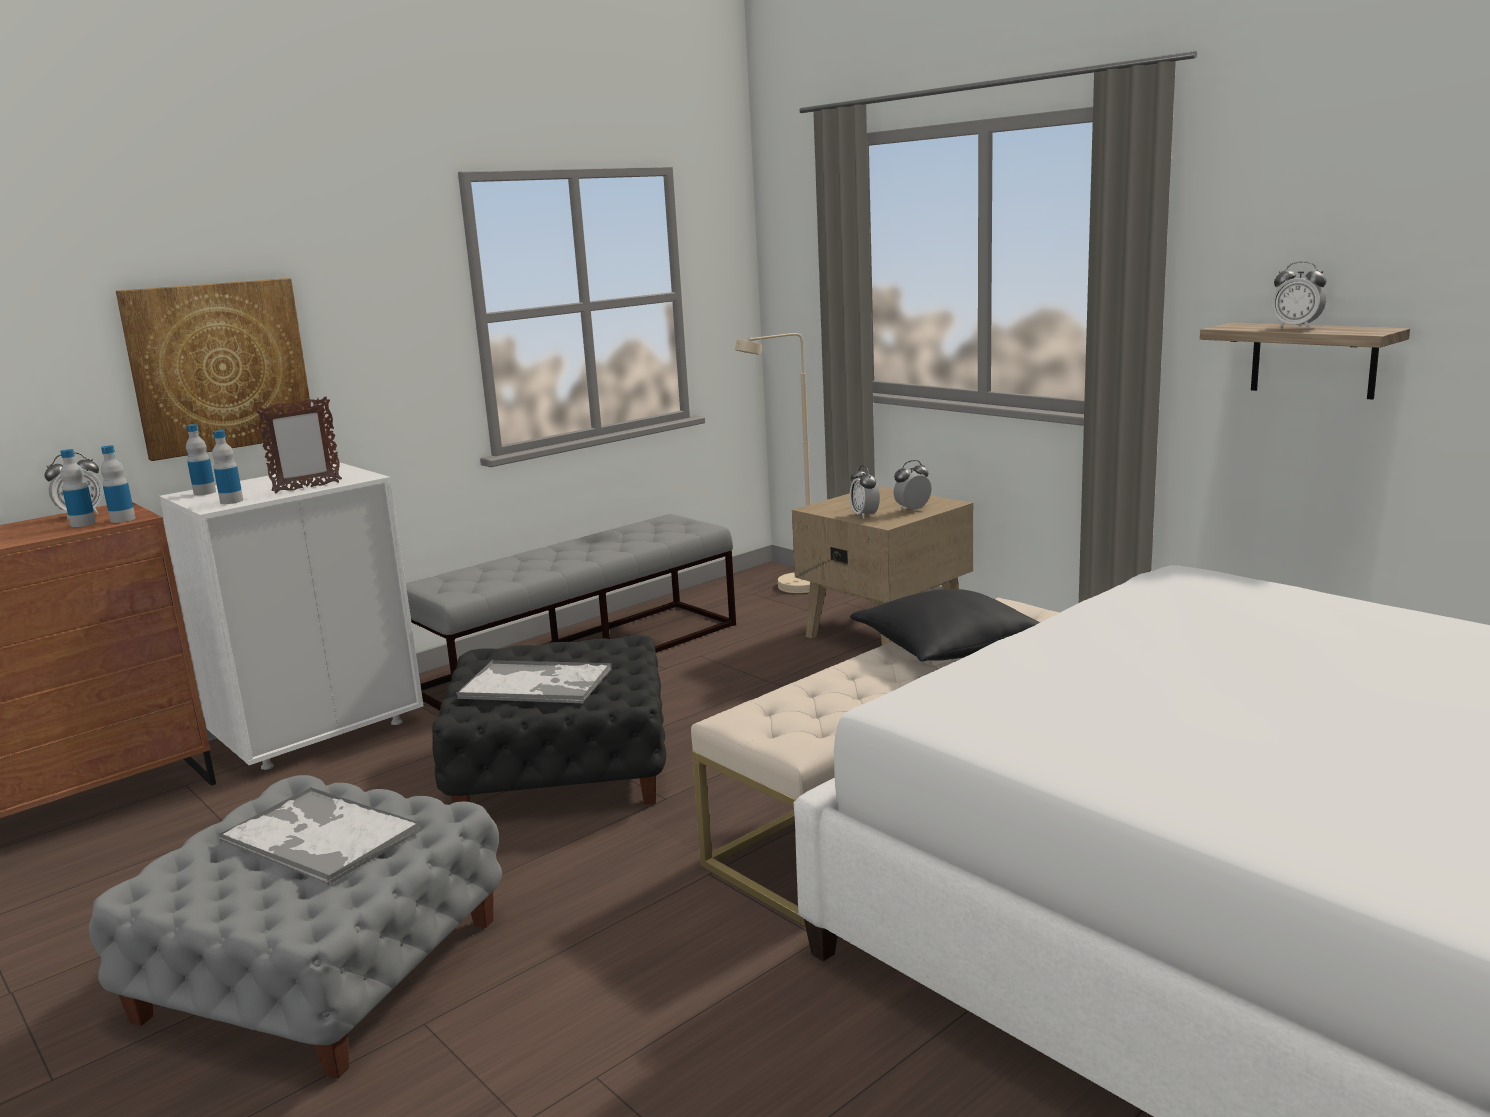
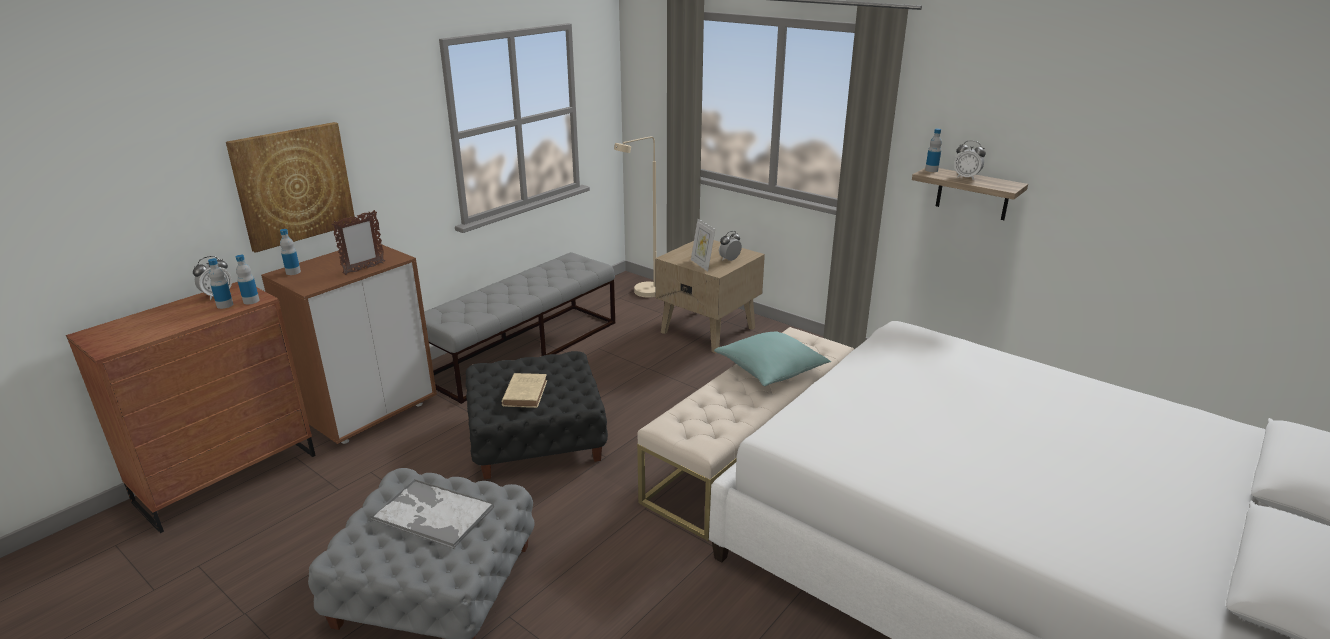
camera: 10 degrees left, 10 degrees up
(231, 501) = (318, 282): bottle -> bottle (931, 170)
(320, 732) = (370, 413): white cabinet -> brown cabinet
(537, 684) = (525, 392): tray -> beige book
(865, 515) = (702, 265): alarm clock -> picture frame
(947, 649) = (770, 370): black pillow -> turquoise pillow

